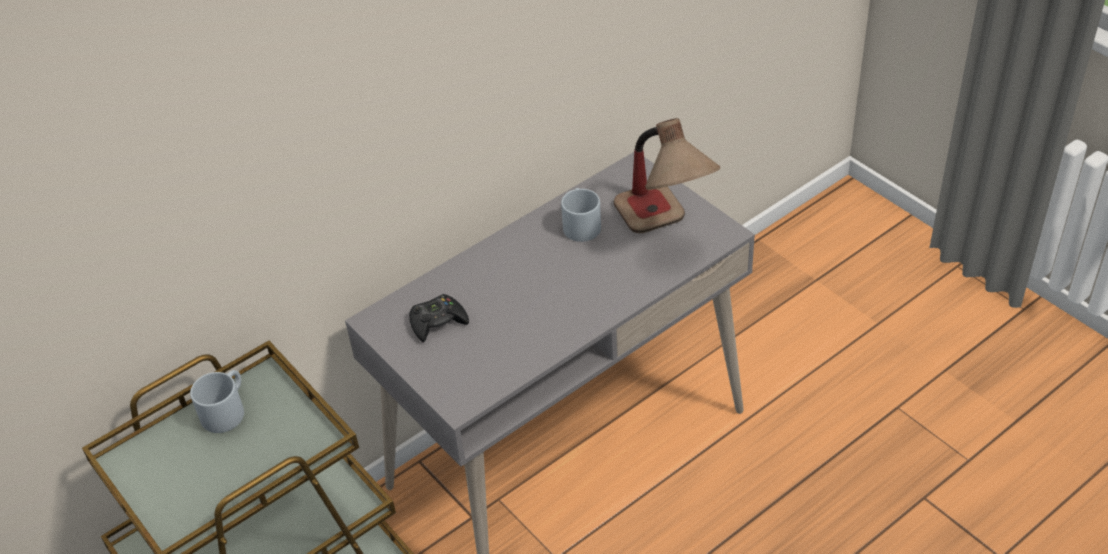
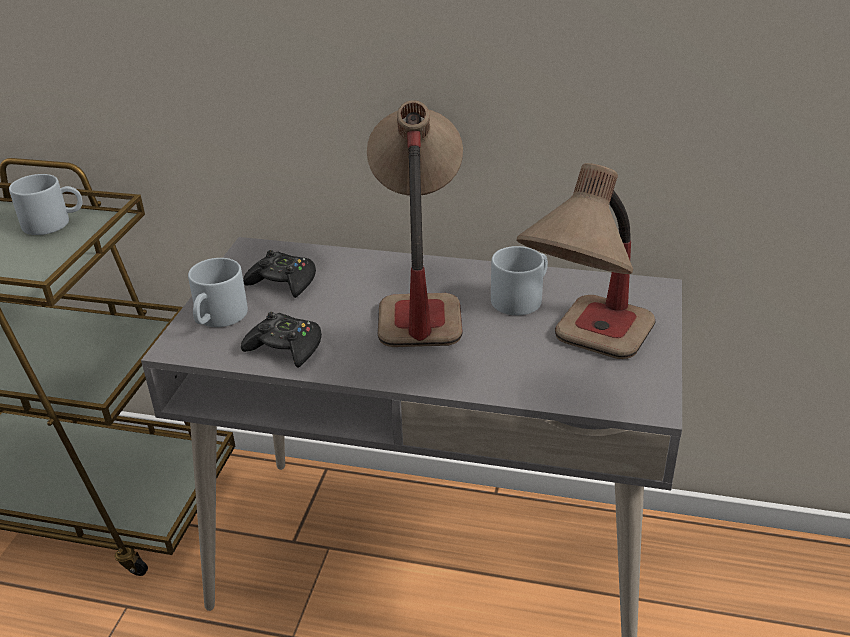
camera: 50 degrees right, 10 degrees down
(447, 372) = (218, 318): none -> grey mug
(517, 353) = (285, 347): none -> black game controller
(528, 267) = (418, 296): none -> table lamp

